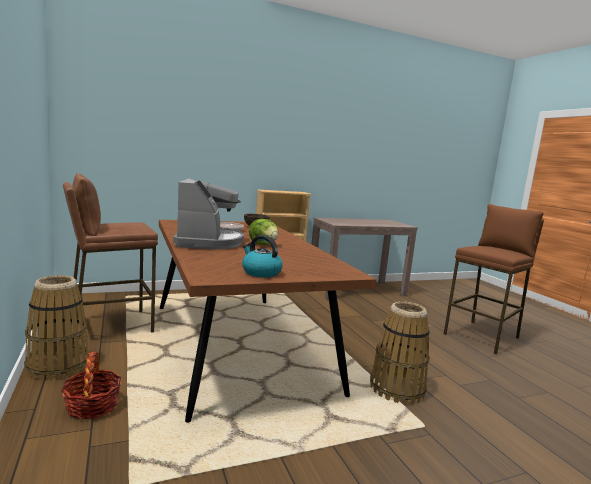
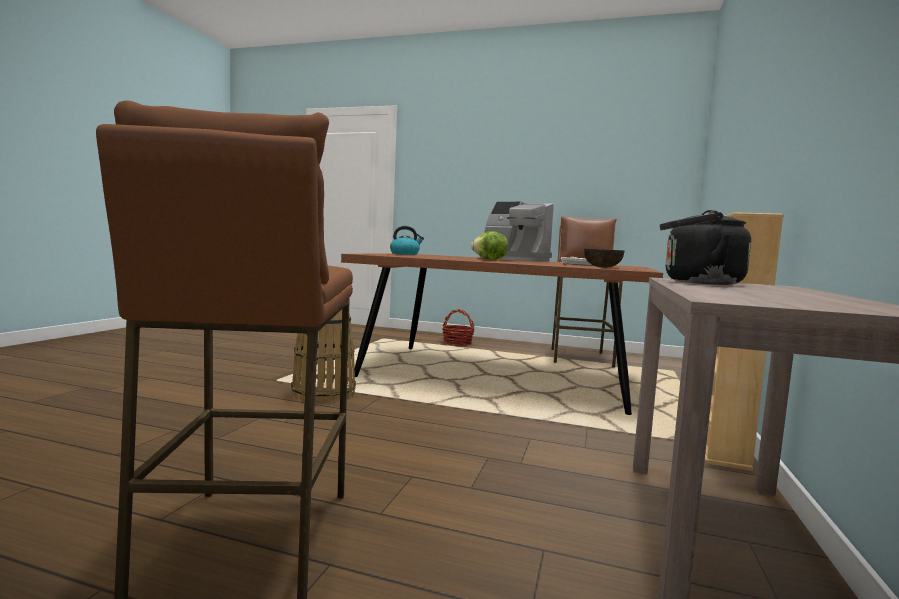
camera: 130 degrees right, 5 degrees down
(58, 366) = (517, 344): basket -> none
(350, 223) = (697, 283): none -> black kettle

